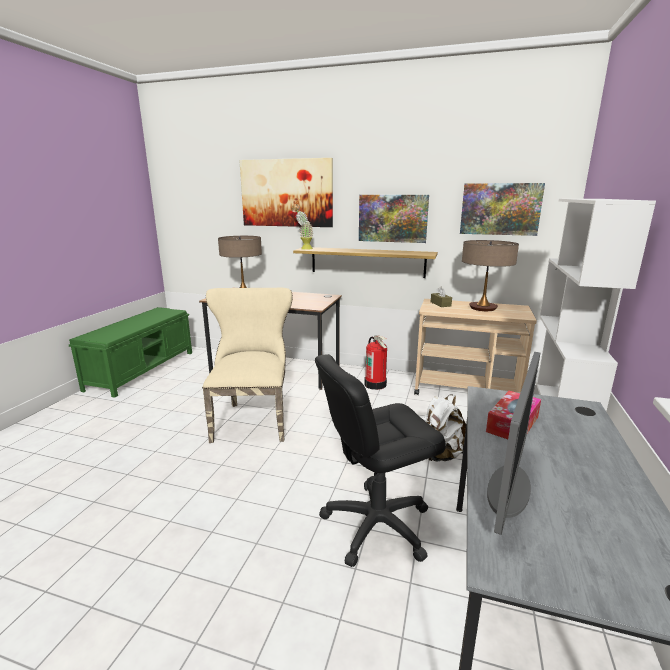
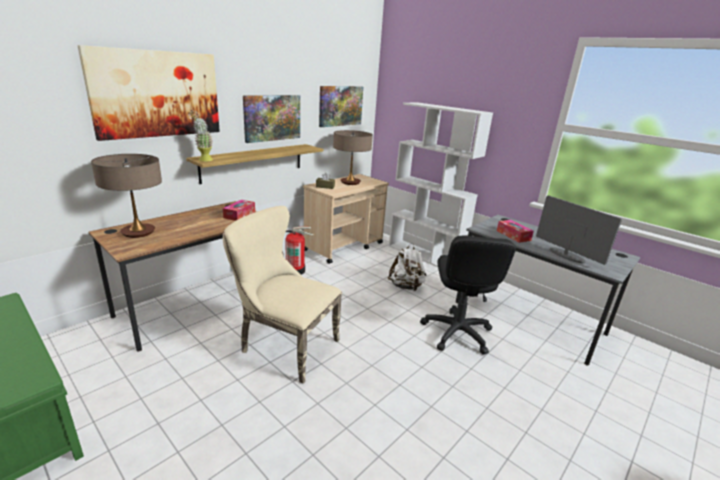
camera: 65 degrees left, 5 degrees up
(313, 301) = (239, 214): none -> tissue box

